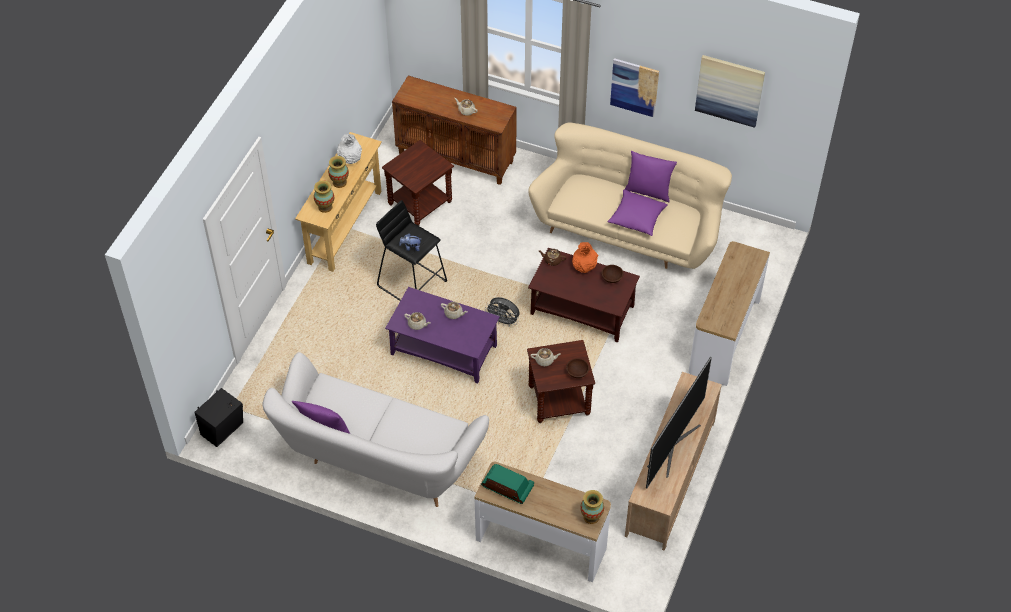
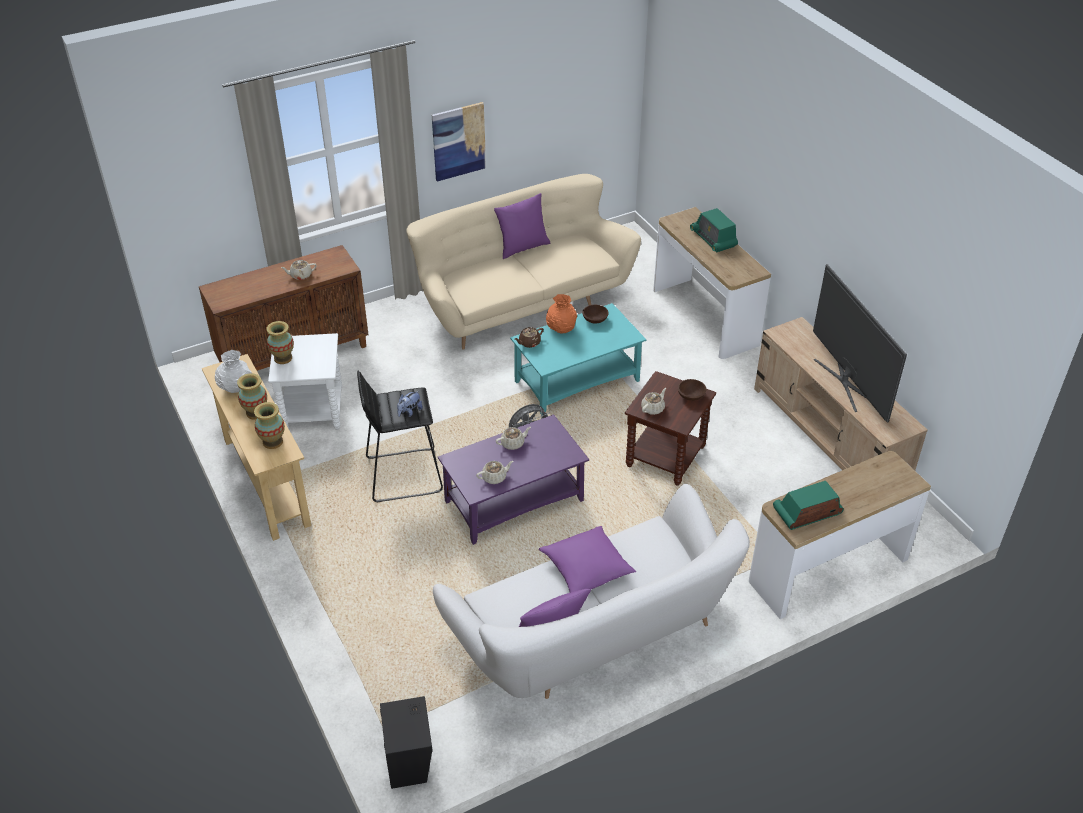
camera: 50 degrees left, 10 degrees down
(420, 202) = (312, 410): brown side table -> white side table
(583, 310) = (577, 380): brown coffee table -> turquoise coffee table
(591, 516) = (899, 473): vase -> vase (283, 358)
(637, 218) = (545, 269): purple pillow -> purple pillow (586, 569)
(729, 90) = (557, 82): picture -> none
(741, 284) = (713, 239): none -> radio

